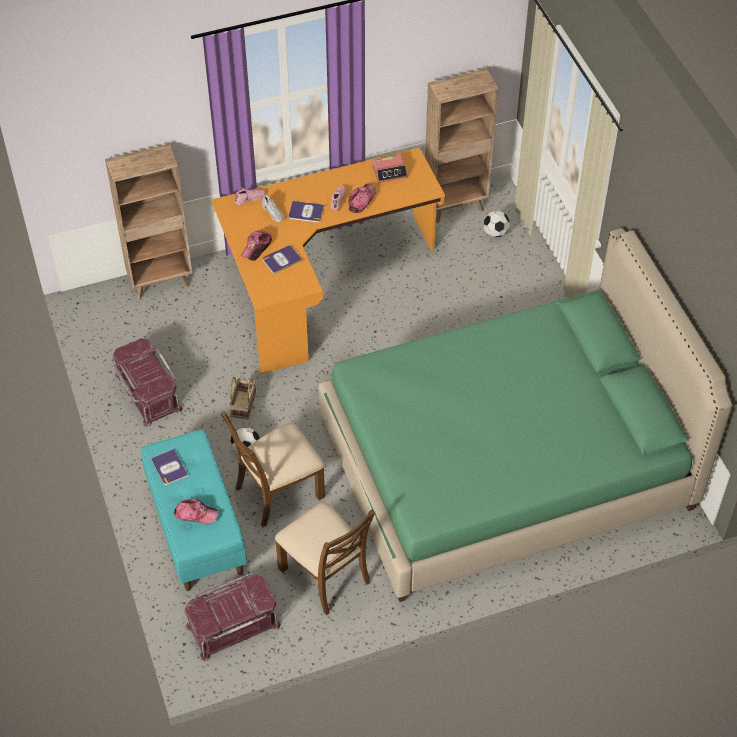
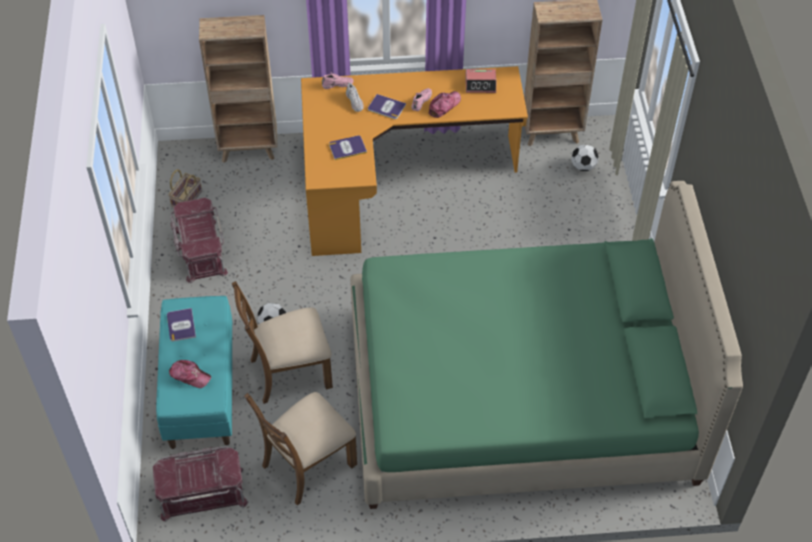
camera: 15 degrees right, 0 degrees up
(243, 404) = (285, 281): basket -> basket (186, 198)
(257, 247) = (328, 131): cap -> none
(326, 575) = (307, 464): brown chair -> brown chair turned 75 degrees clockwise

